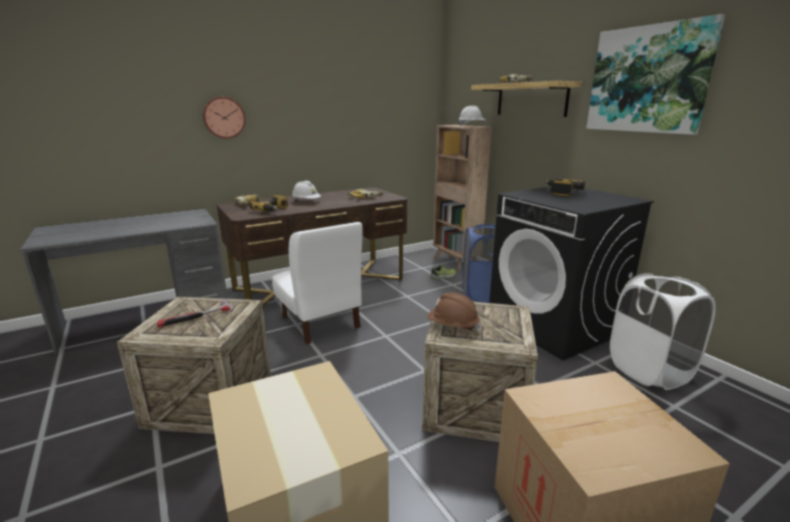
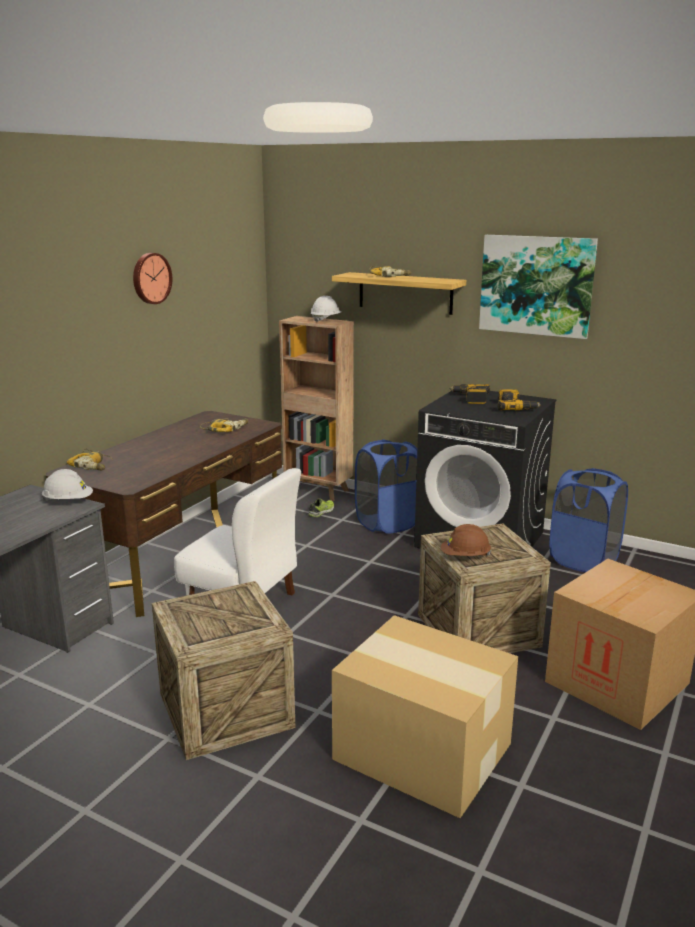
camera: 30 degrees left, 0 degrees up
(196, 319) = (221, 616): hammer -> none
(223, 117) = (44, 351): wall clock -> wall clock (150, 278)
(273, 210) = (147, 470): power drill -> power drill (515, 408)
(306, 201) = (165, 449): white hard hat -> white hard hat (68, 501)
(649, 371) = (584, 560): white laundry basket -> blue laundry basket

